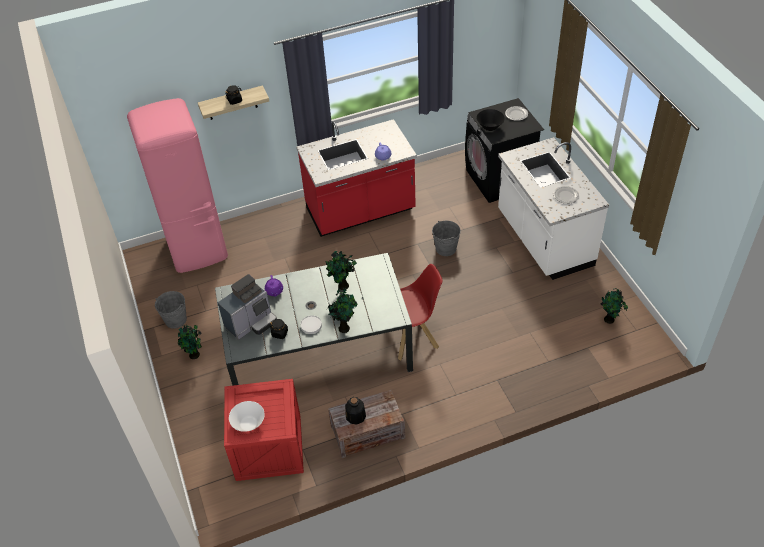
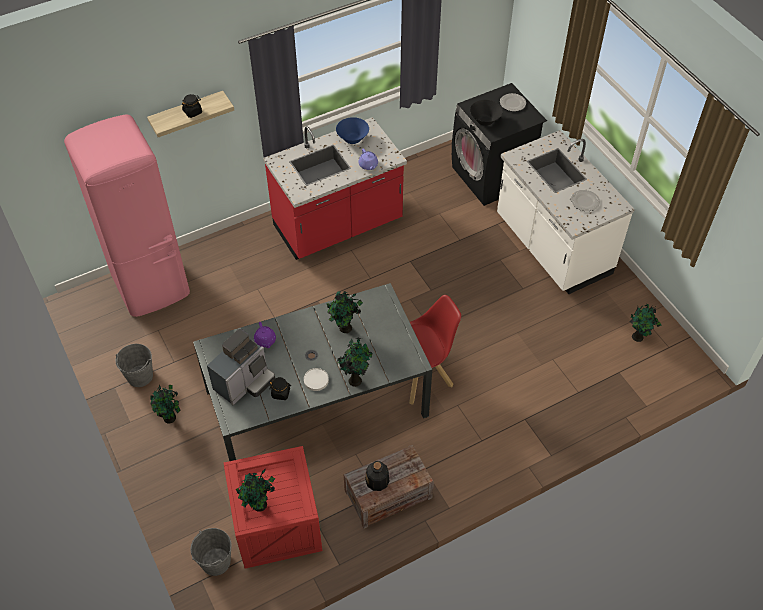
camera: 10 degrees left, 5 degrees up
(248, 424) = (259, 506): white bowl -> potted plant
(373, 135) = (353, 139): none -> blue bowl
(445, 248) = (443, 265): grey bucket -> grey bucket (216, 561)

